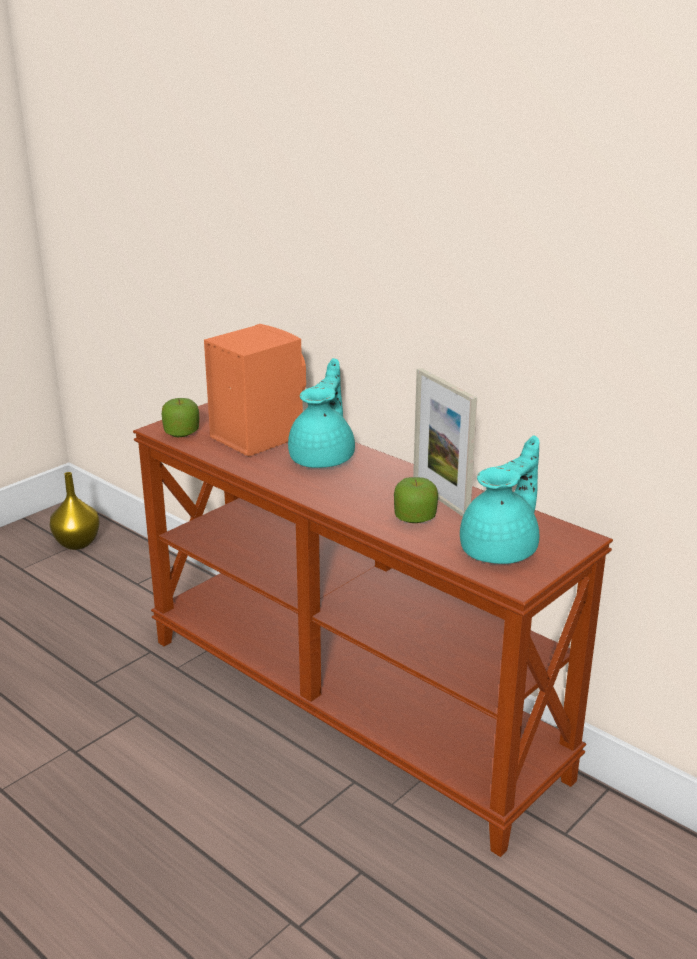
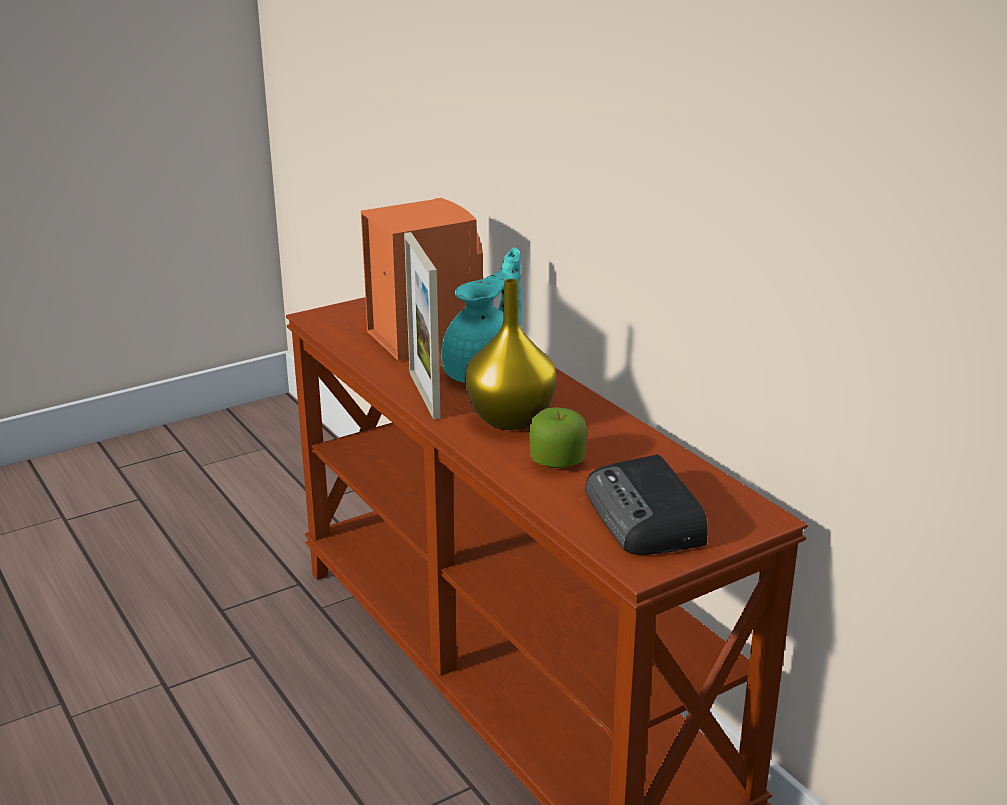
camera: 15 degrees right, 0 degrees up
(76, 543) = (271, 445): yellow vase -> yellow vase (508, 419)
(182, 433) = (338, 323): apple -> none
(440, 499) = (604, 441): picture frame -> picture frame (424, 394)
(501, 550) = (646, 518): turquoise teapot -> radio

